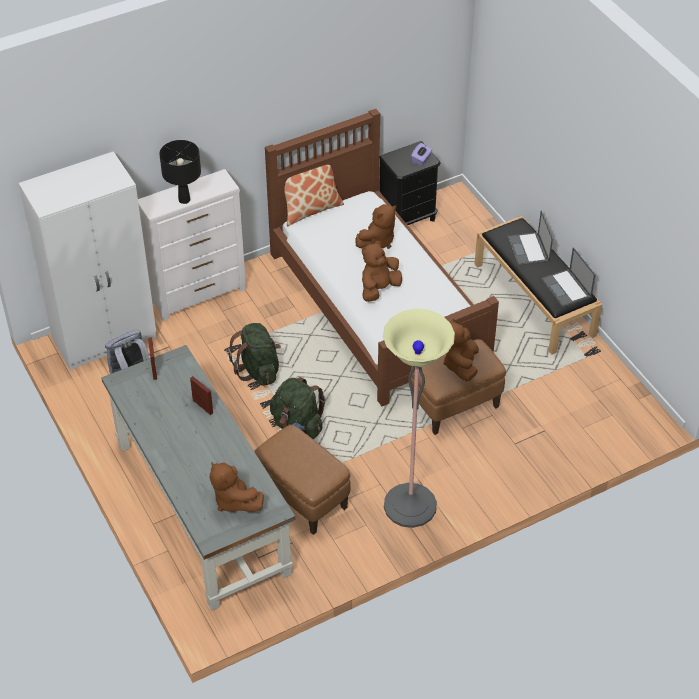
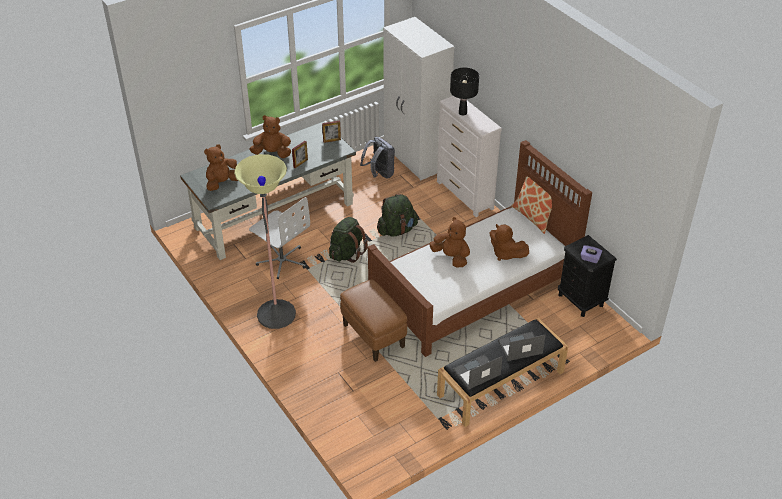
camera: 85 degrees right, 5 degrees down
(303, 498) = (282, 261): brown ottoman -> white office chair
(461, 365) = (374, 304): brown plush toy -> brown plush toy (272, 153)

